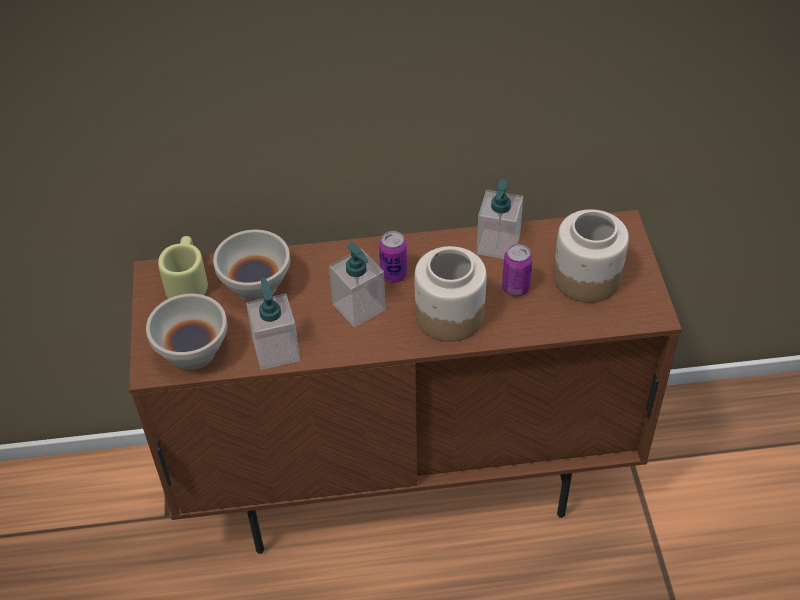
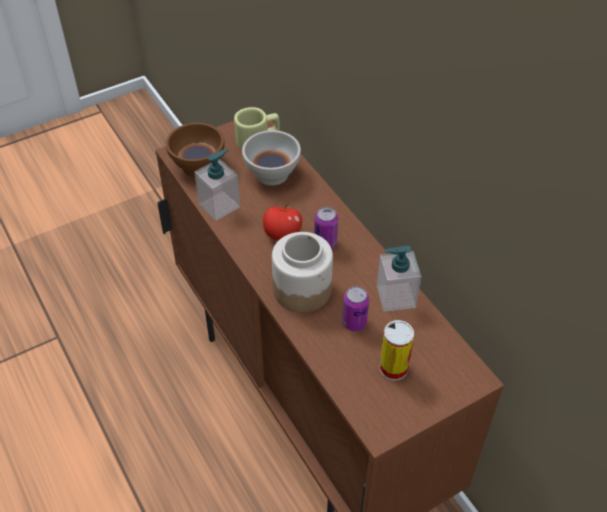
camera: 65 degrees right, 0 degrees up
(193, 353) = (197, 167): white bowl -> brown bowl
(359, 307) = (282, 235): soap dispenser -> apple
(586, 278) = (393, 368): jar -> can

